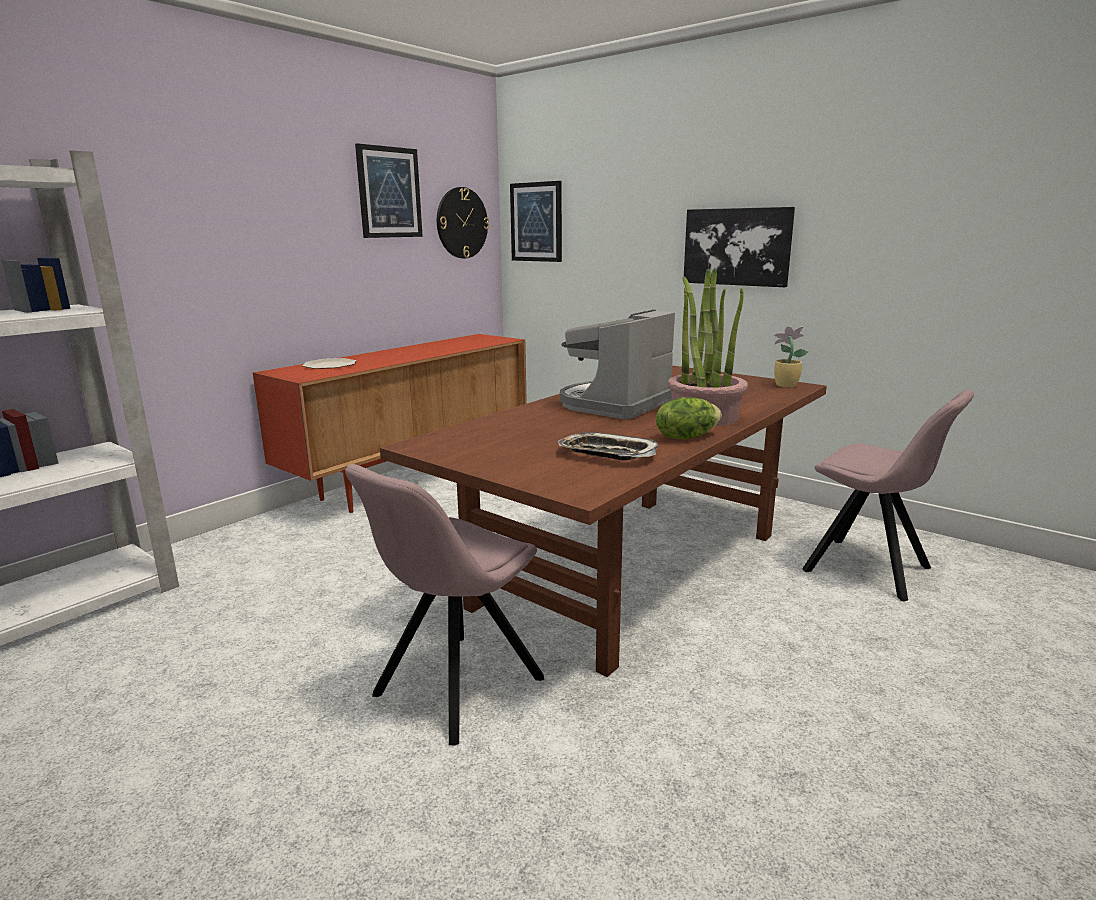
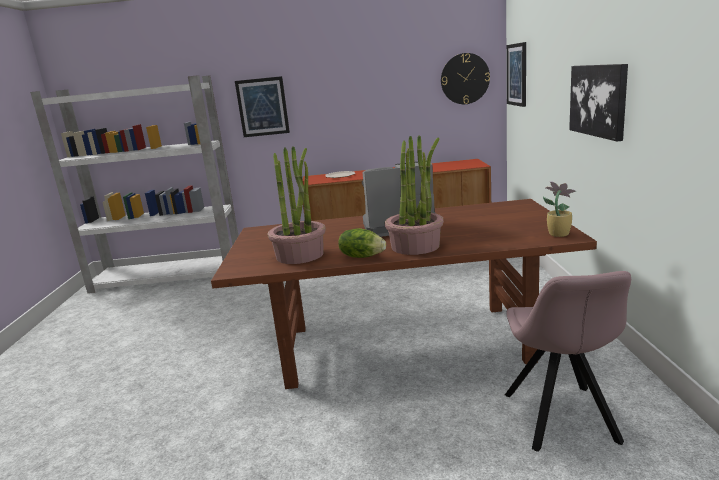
camera: 50 degrees right, 0 degrees up
(389, 192) = (400, 65): picture -> picture (262, 107)
(457, 686) = (234, 361): pink chair -> none
(607, 453) = (300, 255): tray -> potted plant

